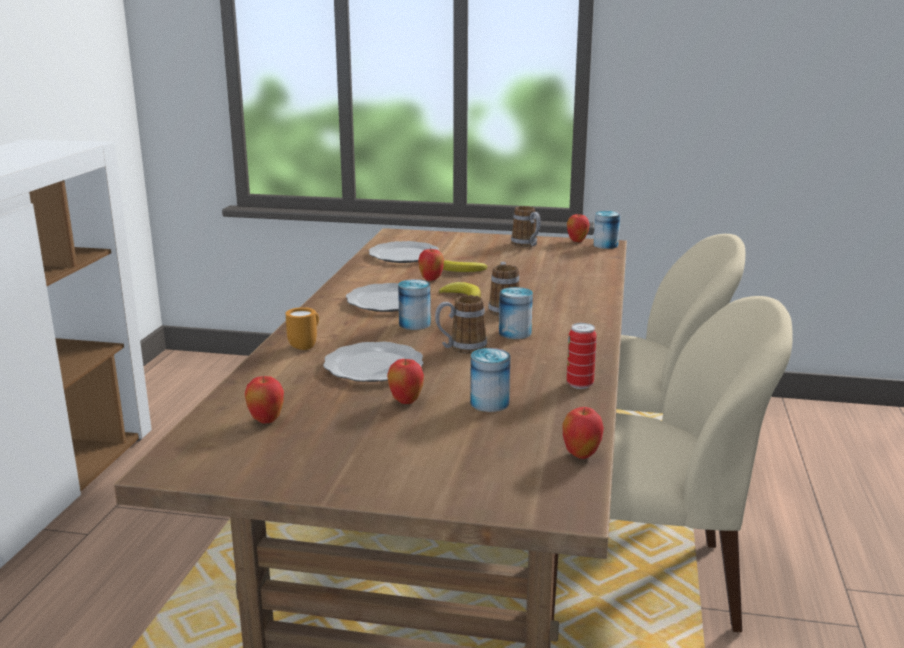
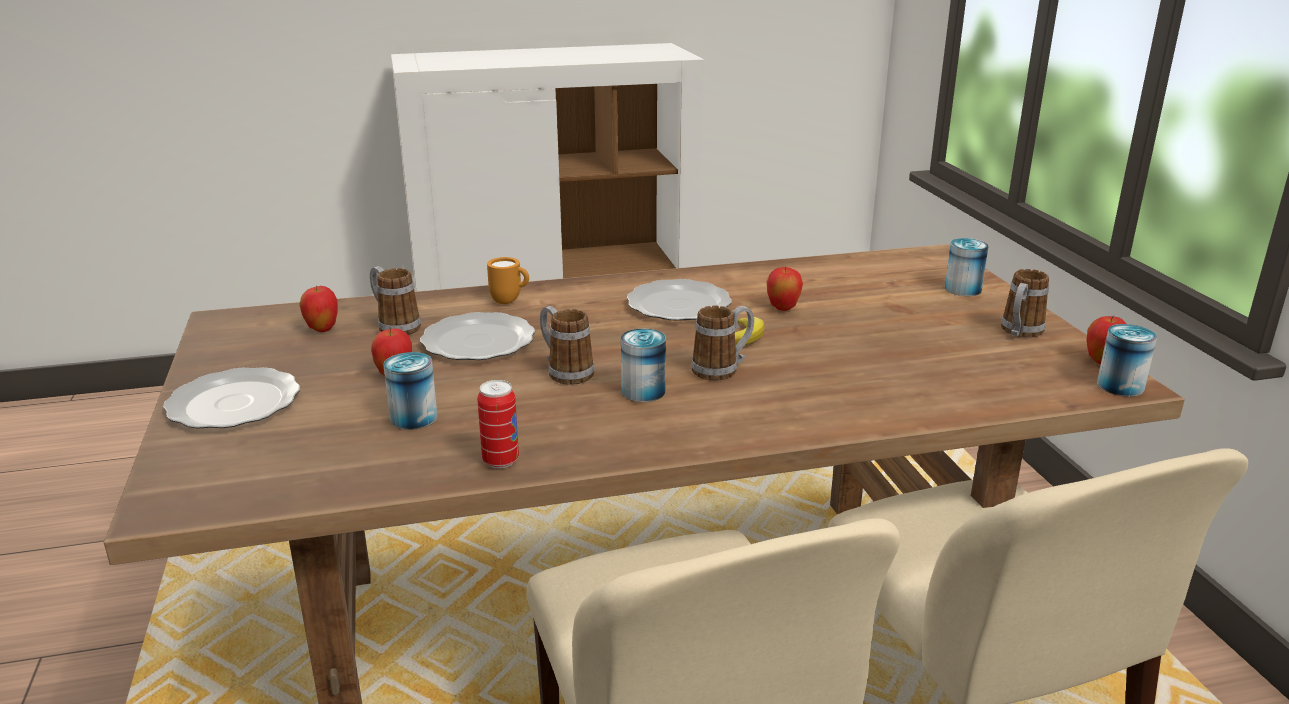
camera: 65 degrees right, 5 degrees up
(299, 391) = (394, 326): none -> mug
(405, 255) = (855, 277): plate -> plate (234, 404)
(414, 324) = (619, 333): can -> can (963, 289)
(464, 270) = (844, 318): banana -> none
(581, 455) = (294, 495): apple -> none

